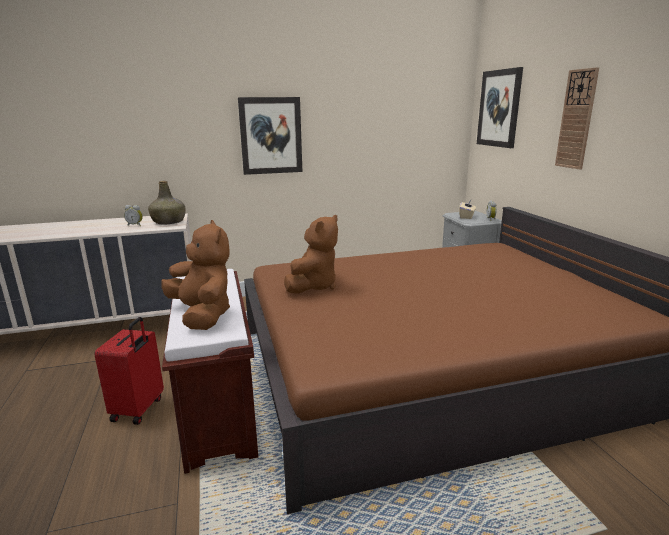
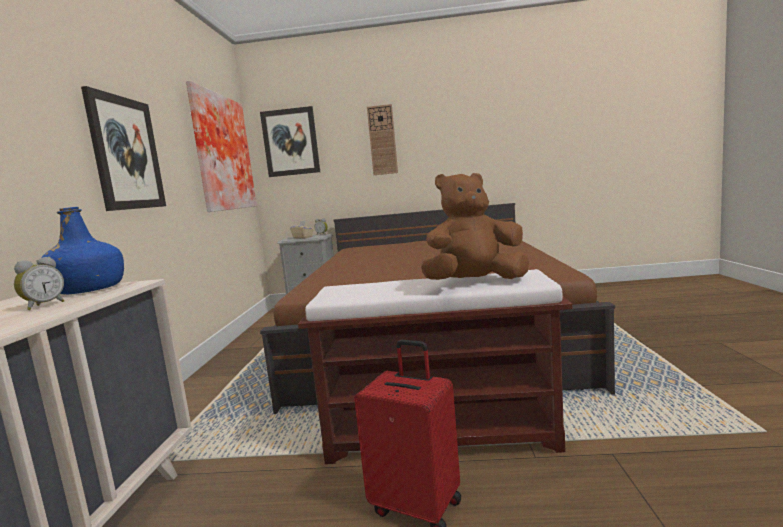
camera: 70 degrees left, 10 degrees down
(169, 222) = (88, 289): green bottle -> blue bottle
(313, 286) = (384, 279): brown plush toy -> none
(405, 122) = (220, 153): none -> picture

